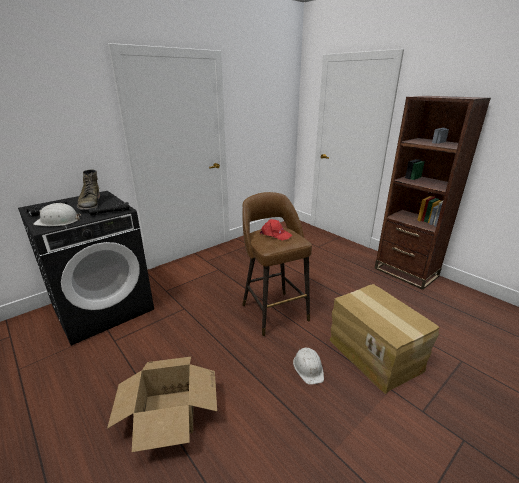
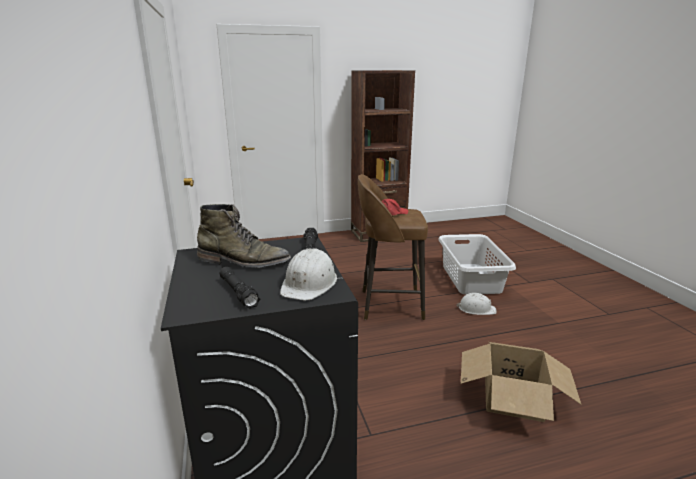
camera: 65 degrees left, 5 degrees down
(375, 354) = (471, 278): cardboard box -> grey laundry basket

